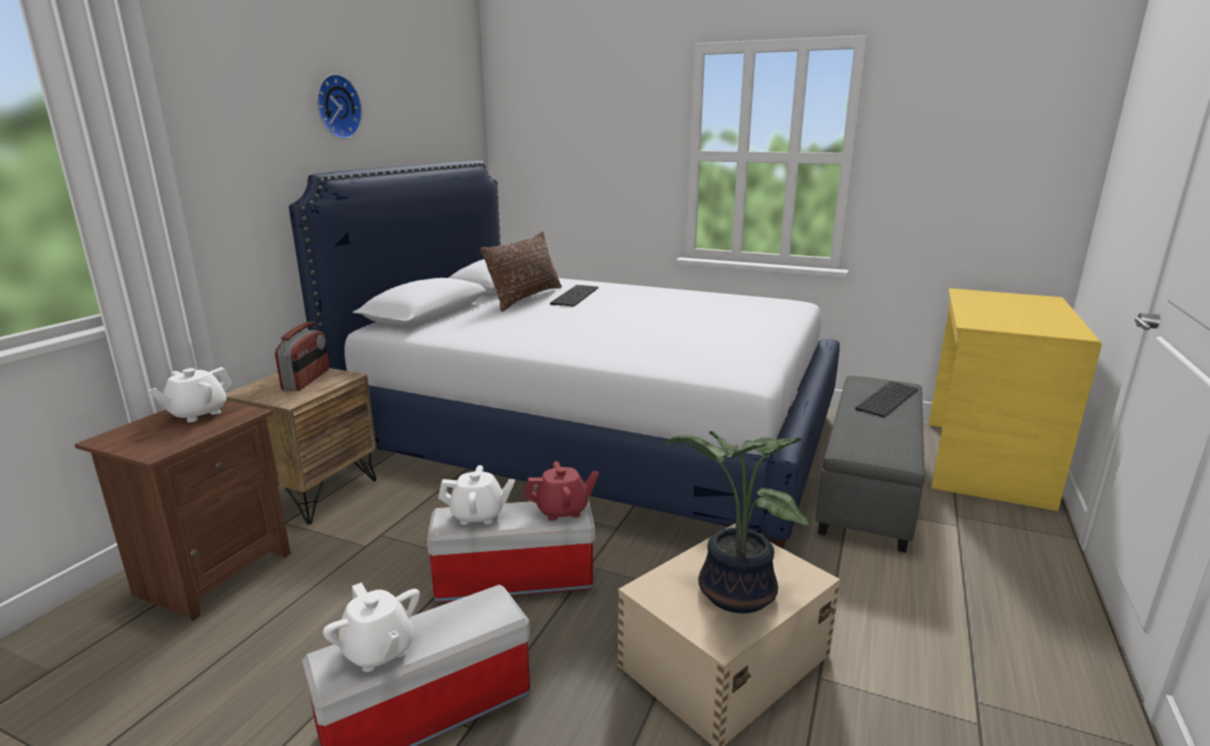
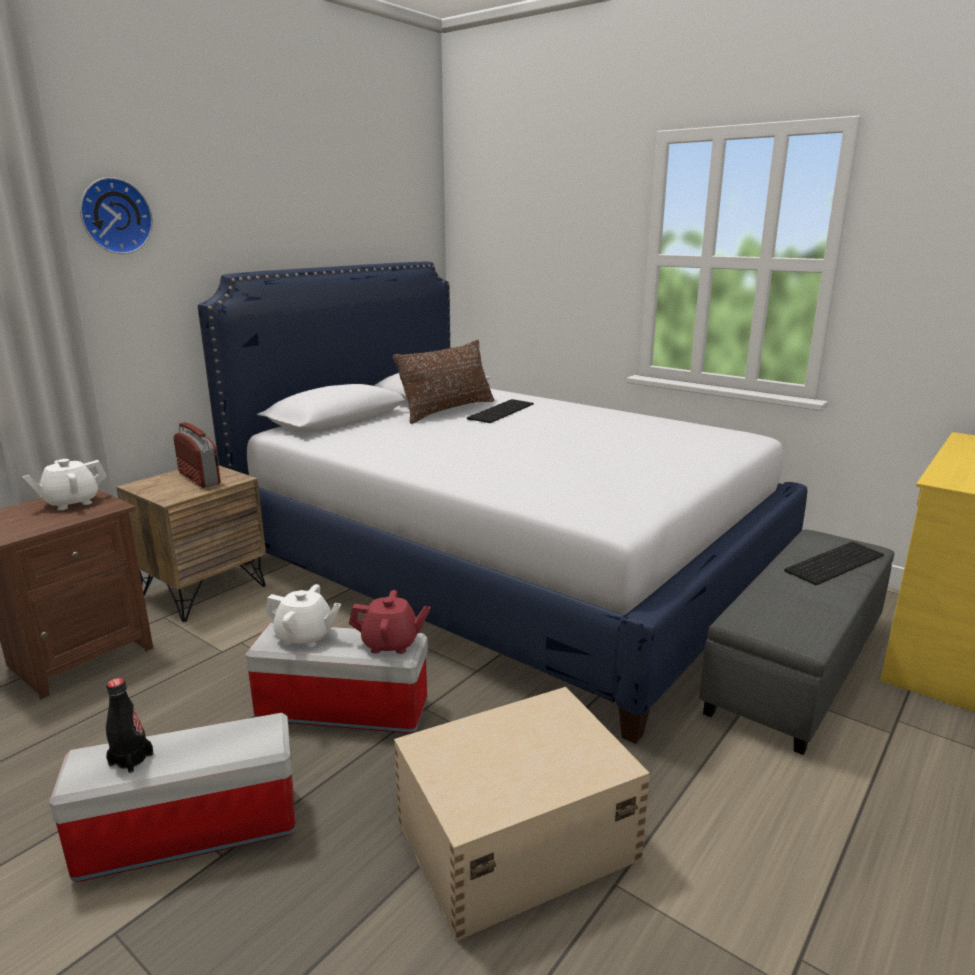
camera: 15 degrees right, 0 degrees up
(307, 379) = (200, 478): radio -> radio turned 60 degrees counterclockwise
(336, 107) = (261, 206): wall clock -> wall clock (114, 216)
(378, 651) = (131, 759): white teapot -> black bottle
(732, 593) = (512, 766): potted plant -> none

